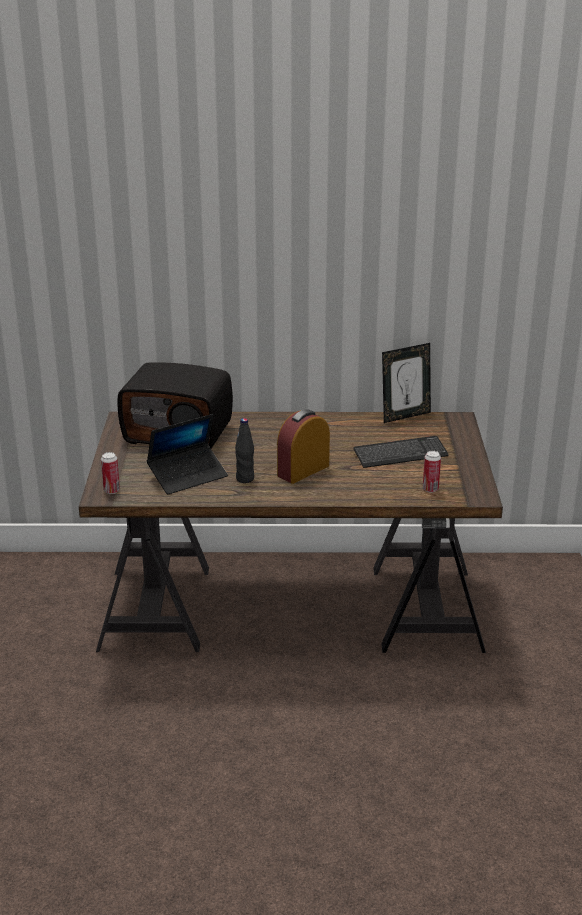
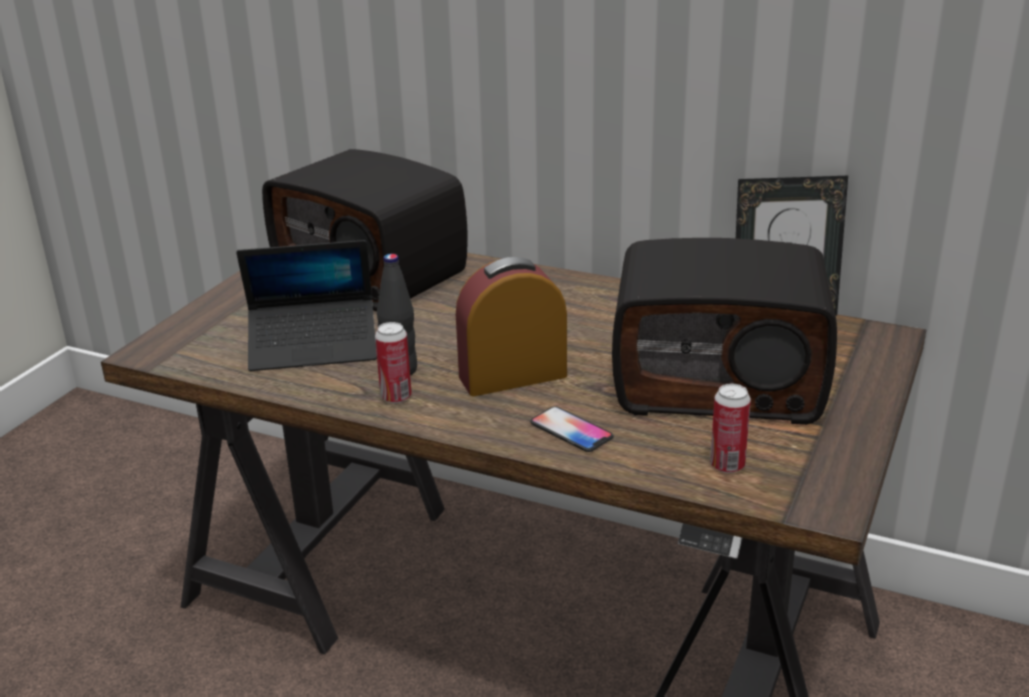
camera: 25 degrees right, 0 degrees up
(111, 491) = (174, 346): can -> can (396, 397)
(352, 489) = (571, 431): none -> phone
(400, 454) = (719, 381): keyboard -> radio

